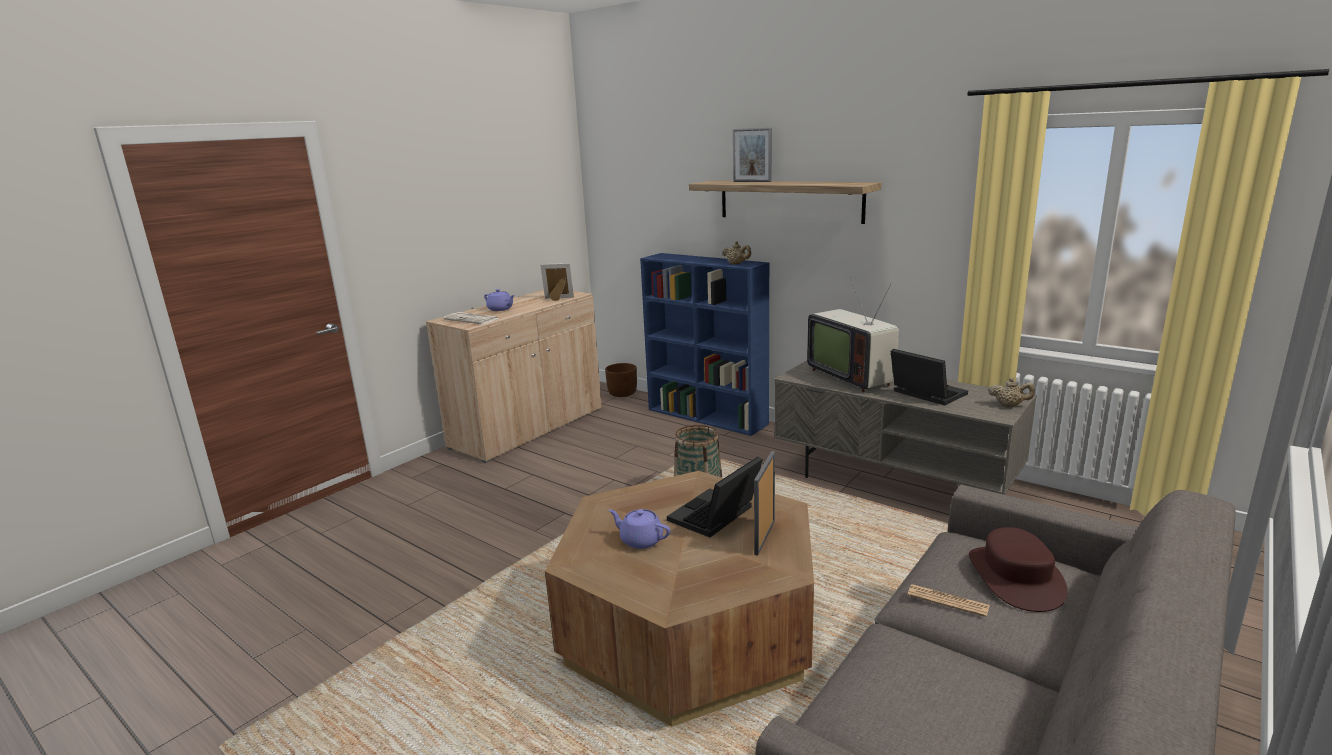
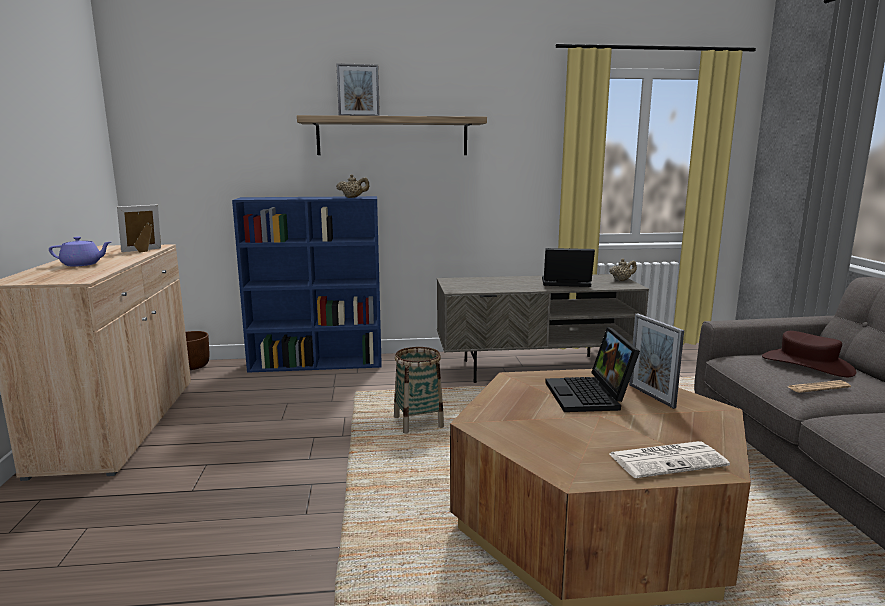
camera: 45 degrees left, 5 degrees down
(472, 319) = (64, 275): newspaper -> newspaper (668, 460)
(640, 540) = (581, 433): purple teapot -> none
(852, 376) = (495, 283): television -> none

